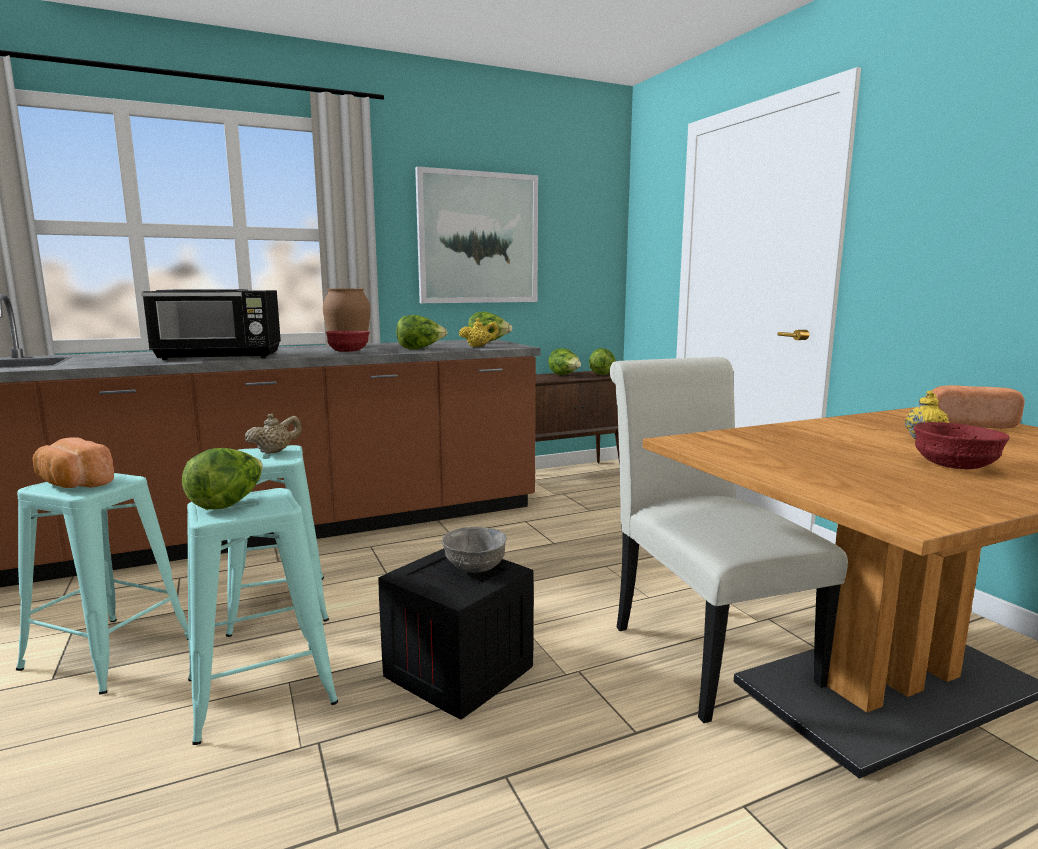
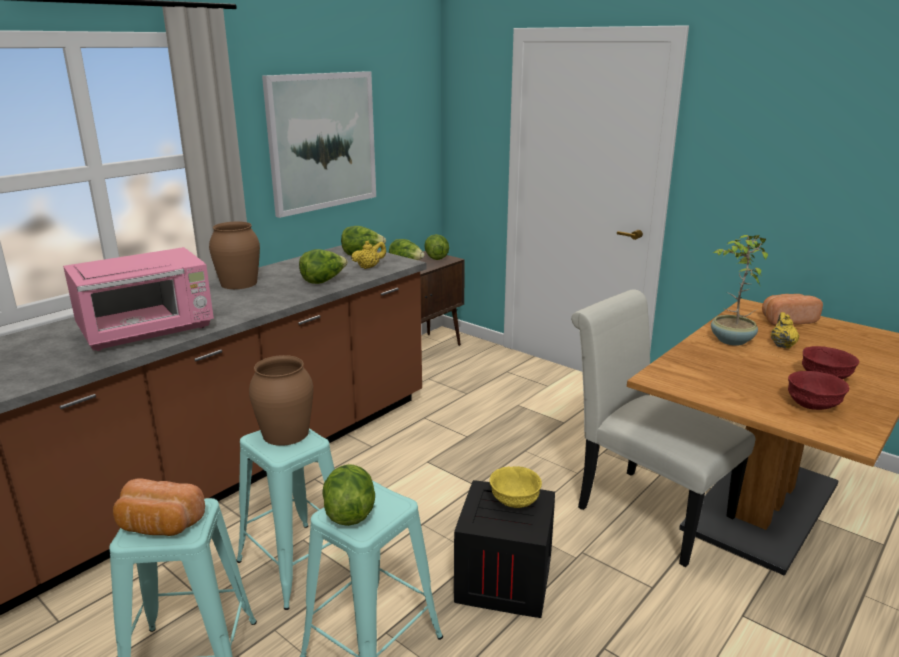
camera: 25 degrees left, 10 degrees up
(221, 356) = (148, 331): black microwave -> pink microwave
(275, 452) = (285, 433): beige teapot -> brown vase
(348, 352) = (263, 298): red bowl -> red bowl (813, 405)
(475, 566) = (514, 500): grey bowl -> yellow bowl
(846, 429) = (730, 341): none -> potted plant

